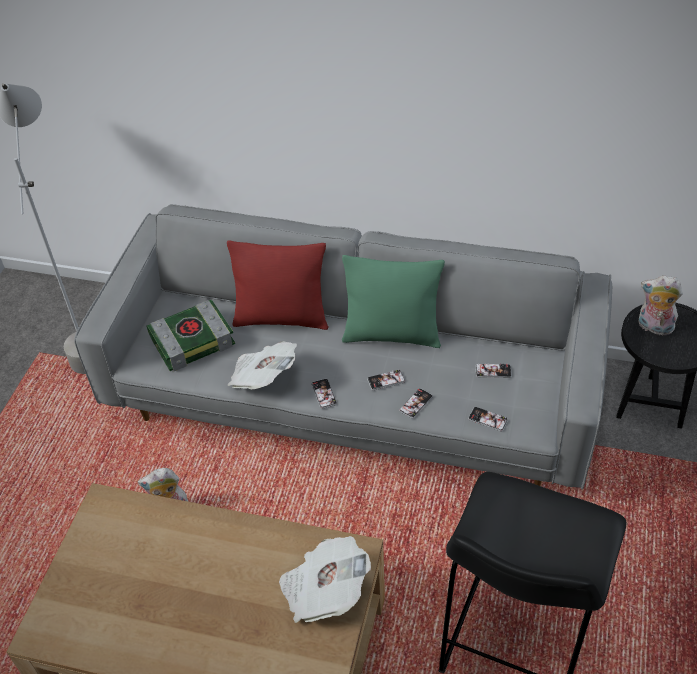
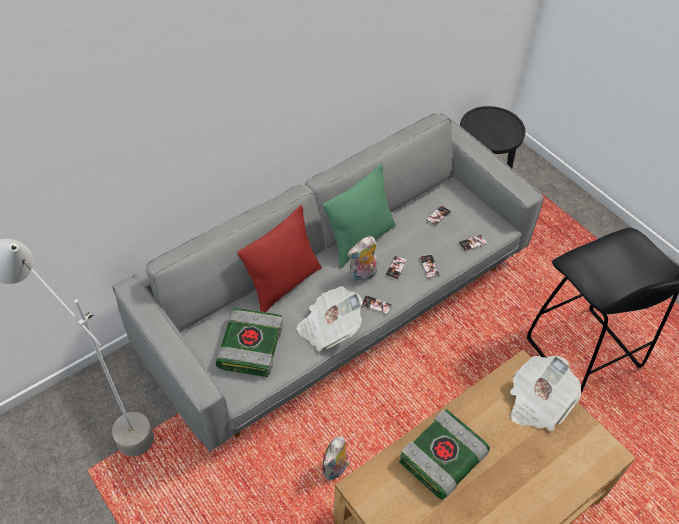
camera: 55 degrees left, 5 degrees up
(183, 548) = (442, 459): none -> book
(653, 327) = (481, 130): plush toy -> plush toy (363, 275)

